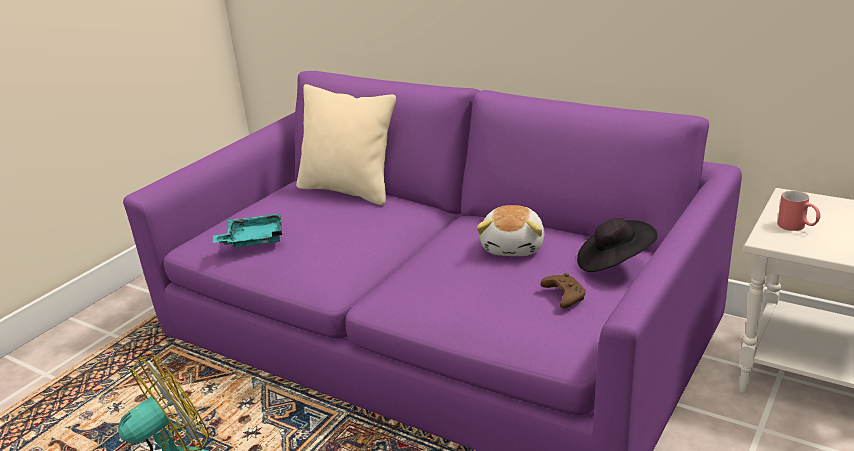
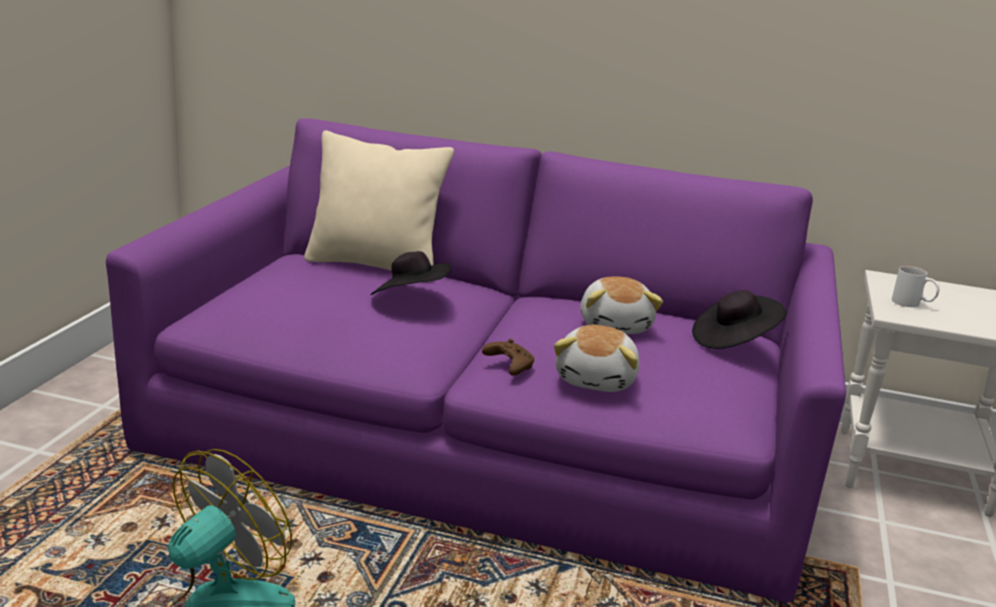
camera: 20 degrees left, 5 degrees down
(253, 240) = (285, 315): turquoise tray -> none
(356, 223) = (410, 299): none -> black hat
(468, 301) = (597, 380): none -> plush toy
(563, 296) = (703, 373): brown game controller -> brown game controller (508, 365)
(797, 227) = (912, 304): red mug -> white mug

